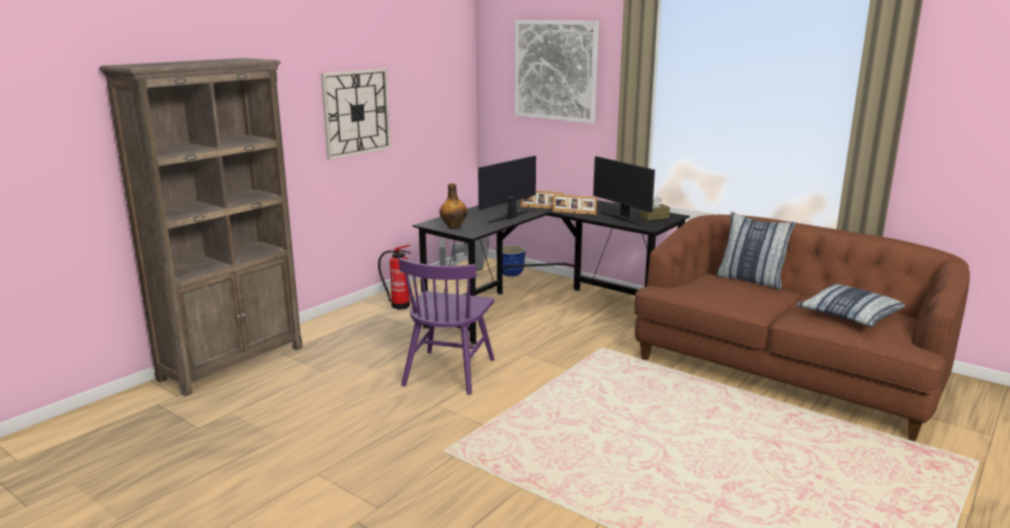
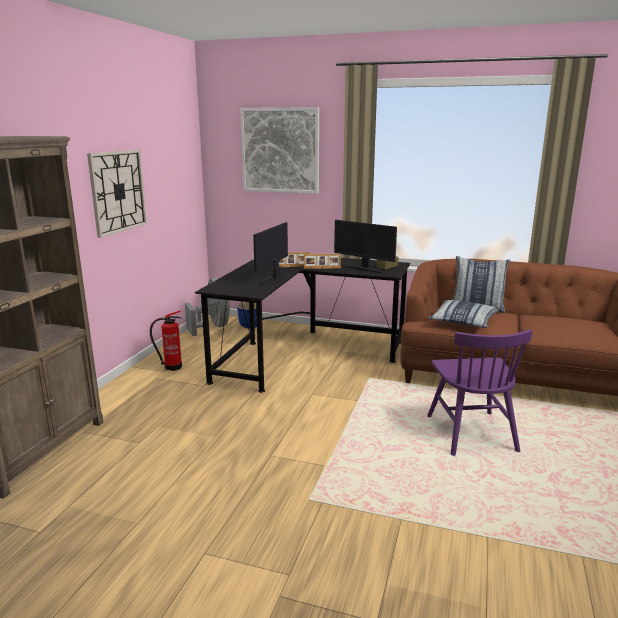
camera: 20 degrees left, 0 degrees up
(449, 372) = (259, 421): purple chair -> purple chair (471, 433)
(453, 227) = (234, 290): bottle -> none
(849, 315) = (570, 326): pillow -> pillow (463, 322)

